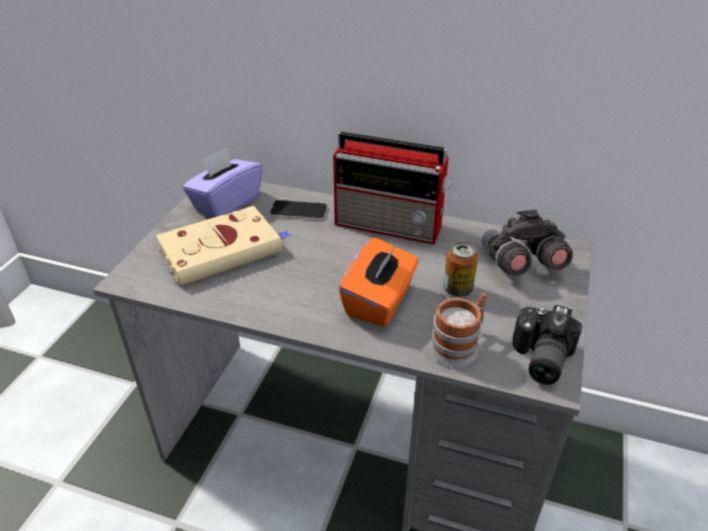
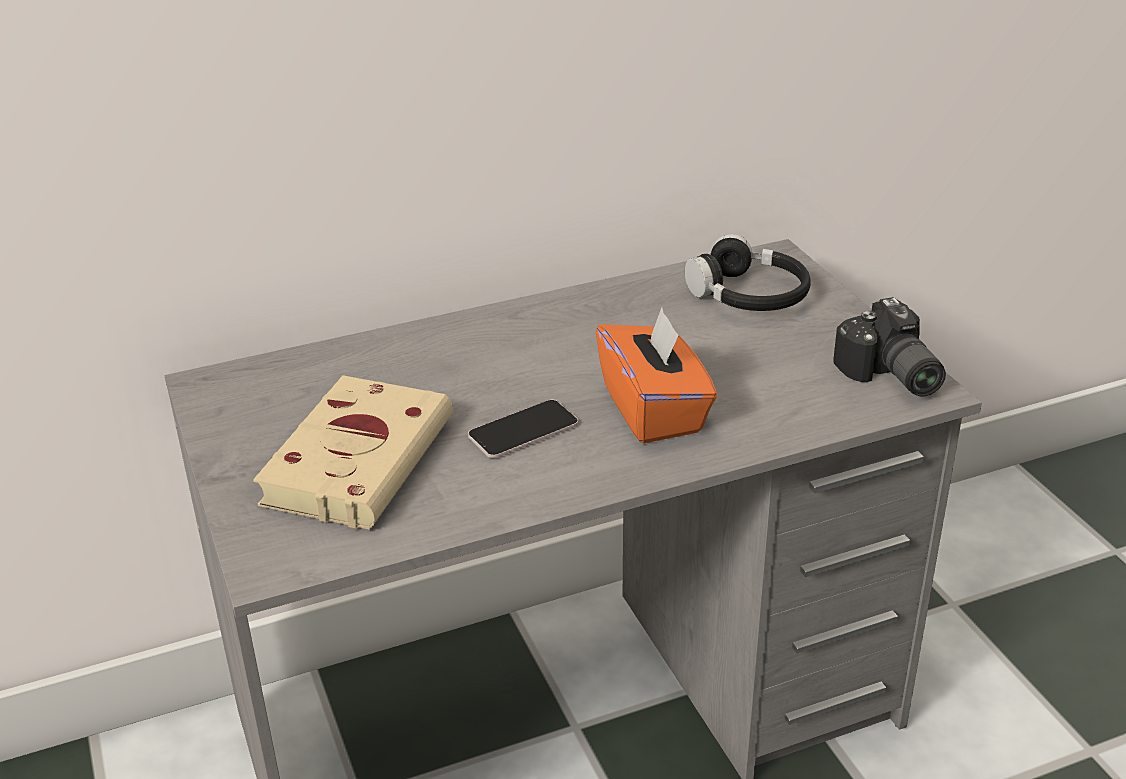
camera: 40 degrees left, 5 degrees down
(226, 203) = (264, 401): purple tissue box -> none
(298, 211) = (392, 362): phone -> phone (523, 430)
(391, 225) = (543, 323): radio -> none
(457, 289) = (720, 353): can -> none
(459, 345) = (800, 407): mug -> none
(520, 264) = (748, 295): grey binoculars -> black headphones

